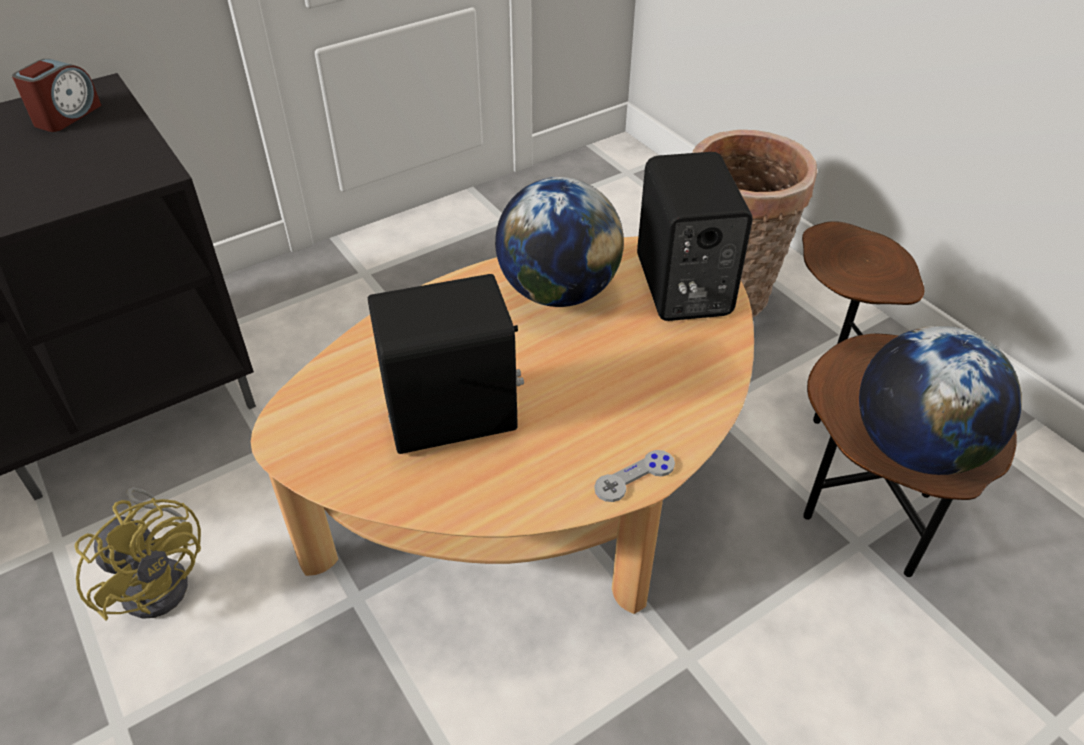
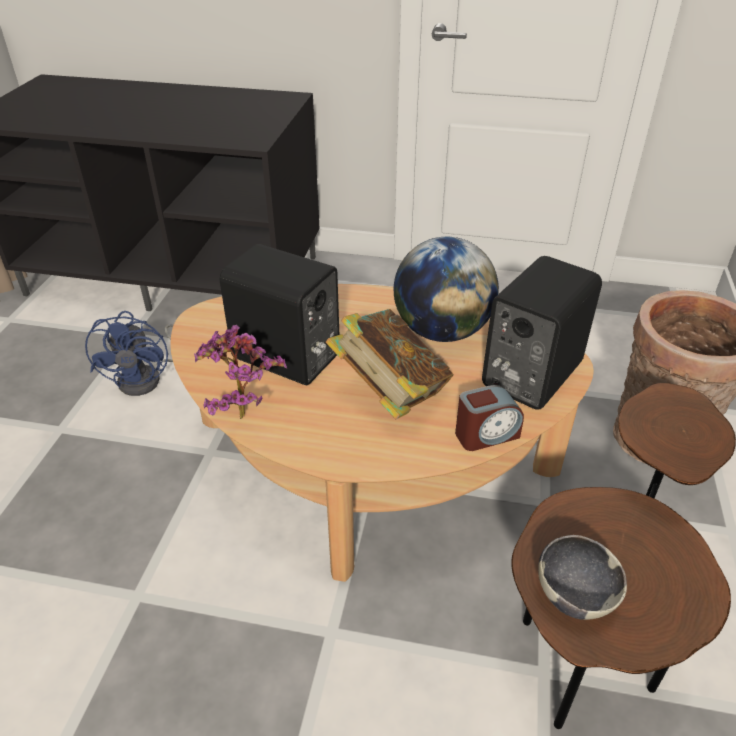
camera: 45 degrees right, 5 degrees down
(67, 116) = (260, 103): alarm clock -> alarm clock (486, 435)
(161, 577) = (148, 378): yellow fan -> blue fan
(488, 503) = (241, 411): none -> potted plant
(596, 382) = (390, 393): none -> book
(634, 477) = (334, 456): grey game controller -> none
(915, 448) = (574, 595): globe -> bowl

